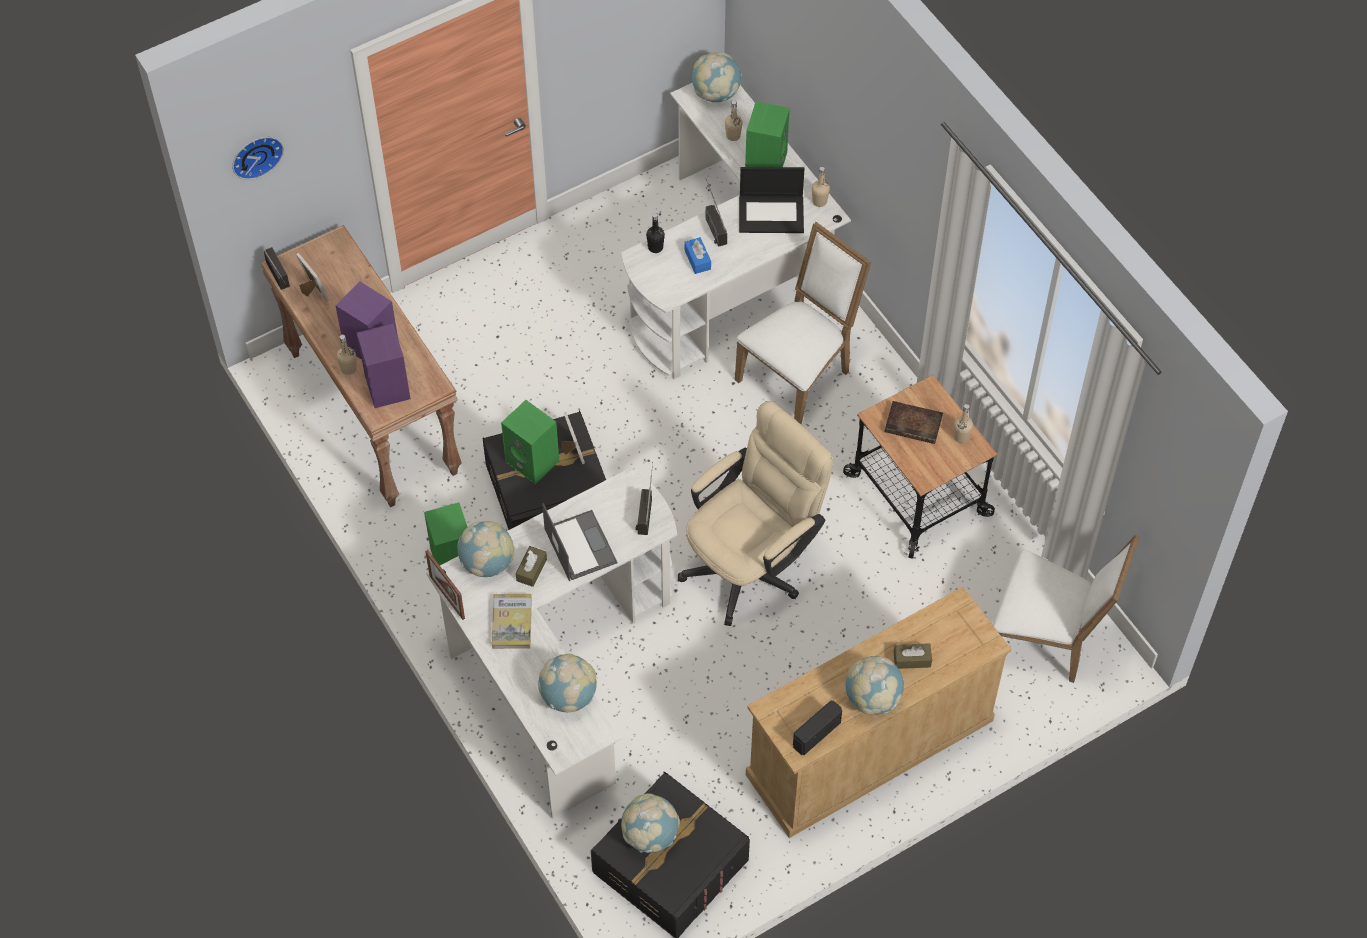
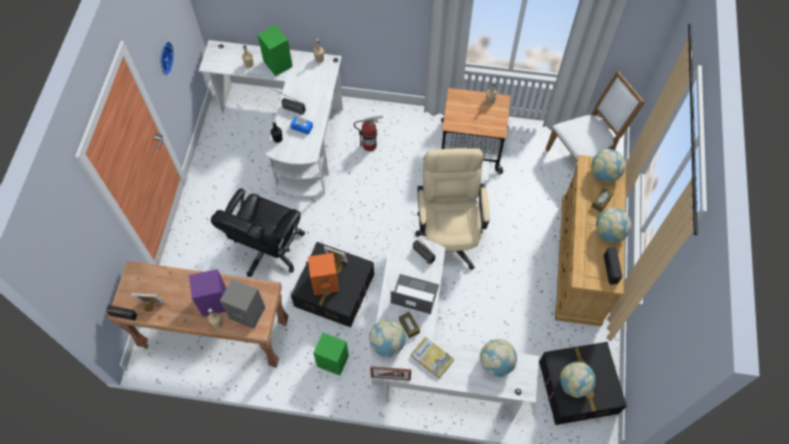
camera: 50 degrees left, 5 degrees up
(255, 155) = (70, 262): wall clock -> wall clock (164, 58)
(389, 388) = (248, 312): purple speaker -> grey speaker
(534, 461) = (326, 282): green speaker -> orange speaker
(537, 378) = (268, 249): none -> black office chair
(716, 93) = (219, 54): globe -> globe (604, 174)
(772, 214) = (307, 81): laptop -> none
(799, 374) = (369, 145): white chair -> fire extinguisher
(914, 424) = (468, 113): book -> none

